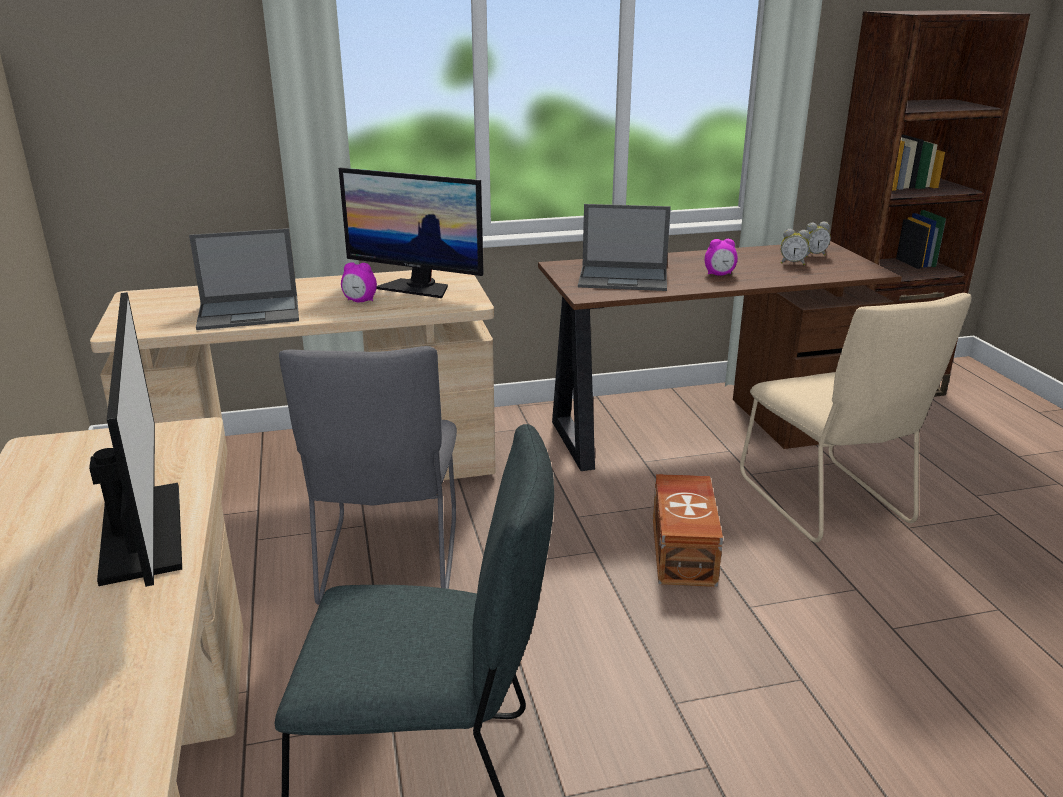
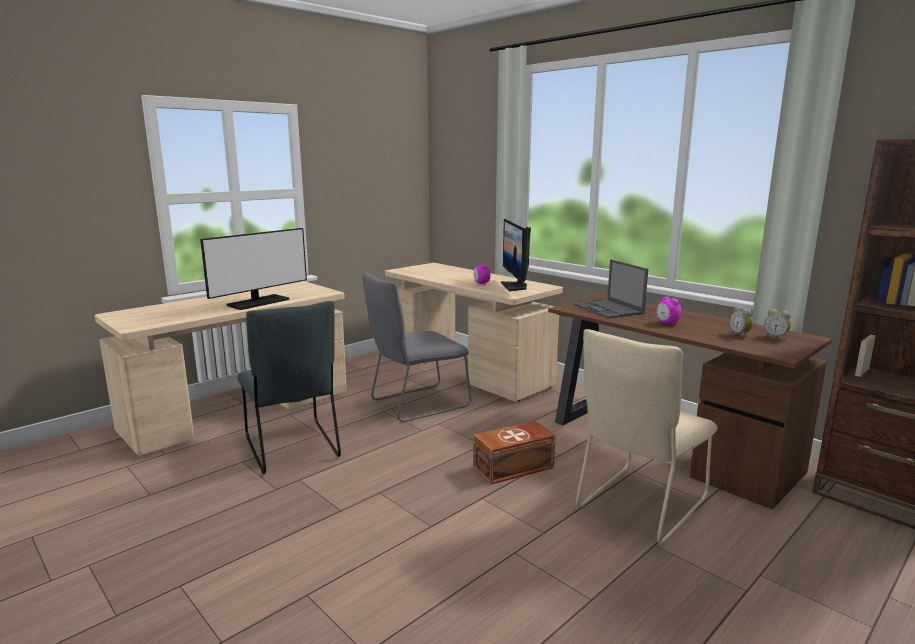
camera: 60 degrees right, 10 degrees down
(250, 313) = (441, 276): laptop -> none

